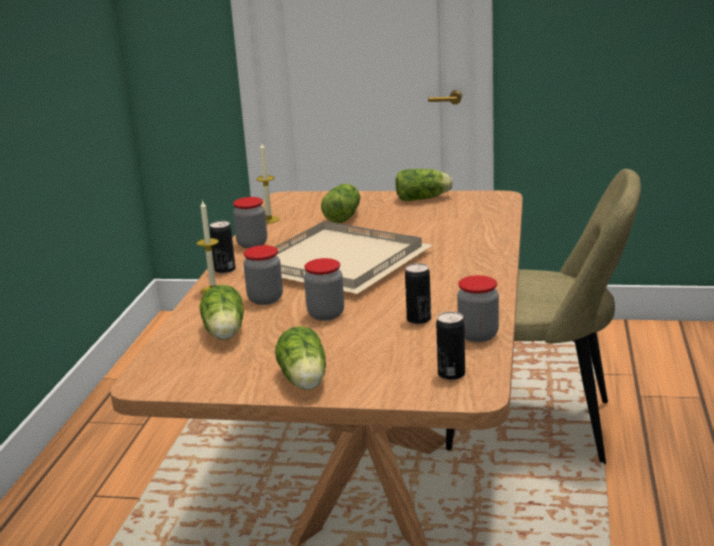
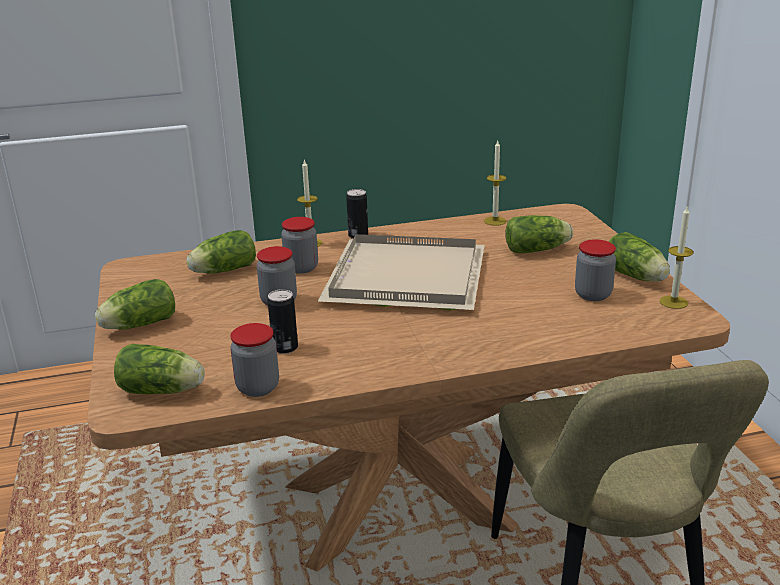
camera: 65 degrees right, 5 degrees up
(252, 244) = (427, 230): jar -> jar (593, 295)
(451, 374) = (163, 391): can -> lettuce
(471, 197) = (673, 302): none -> candle

